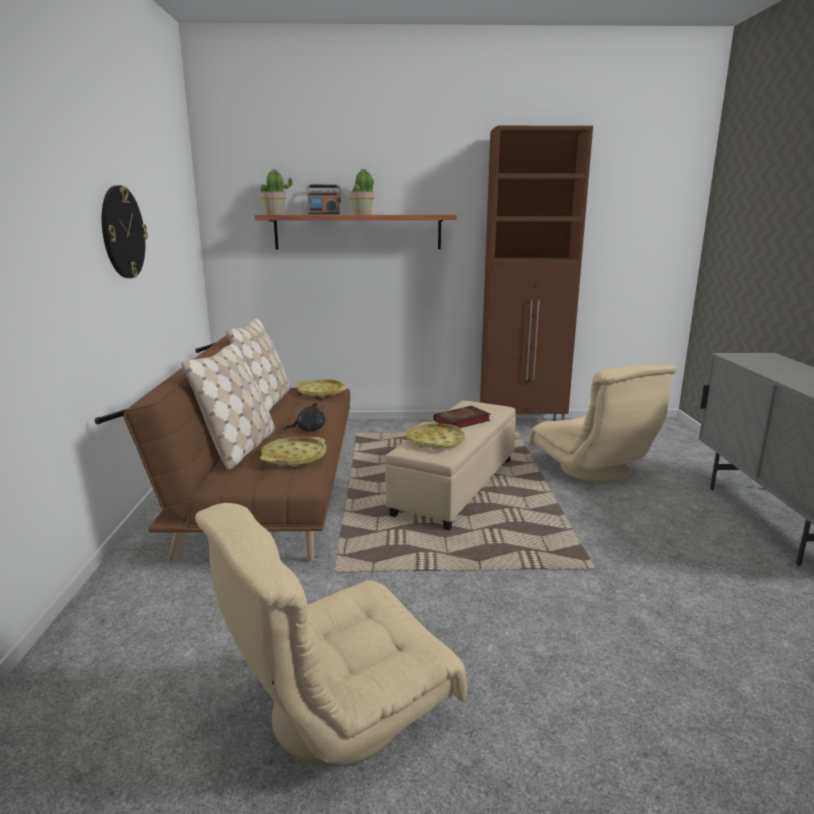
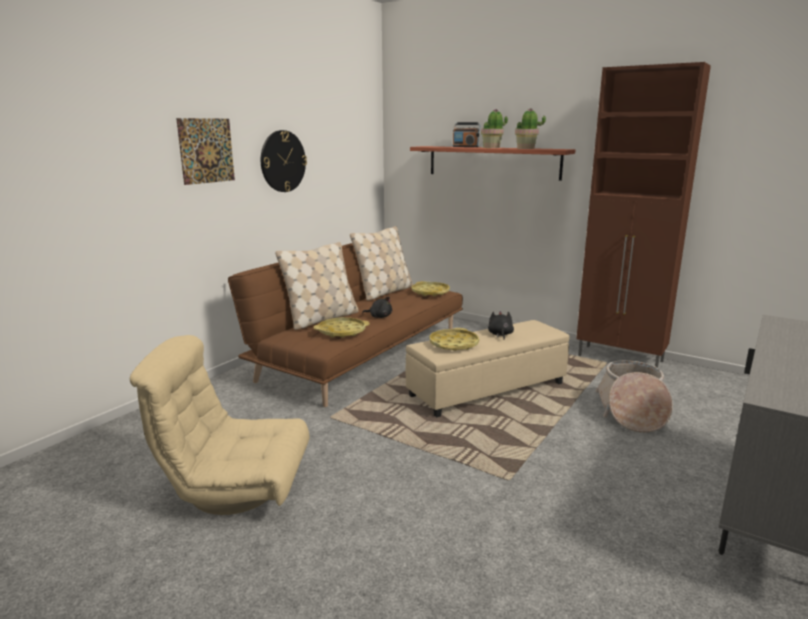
camera: 35 degrees right, 0 degrees up
(45, 211) = (206, 150): none -> picture
(274, 214) = (428, 146): potted plant -> potted plant (526, 148)
(461, 421) = (500, 334): book -> black plush toy
(592, 470) = (631, 411): beige armchair -> basket

